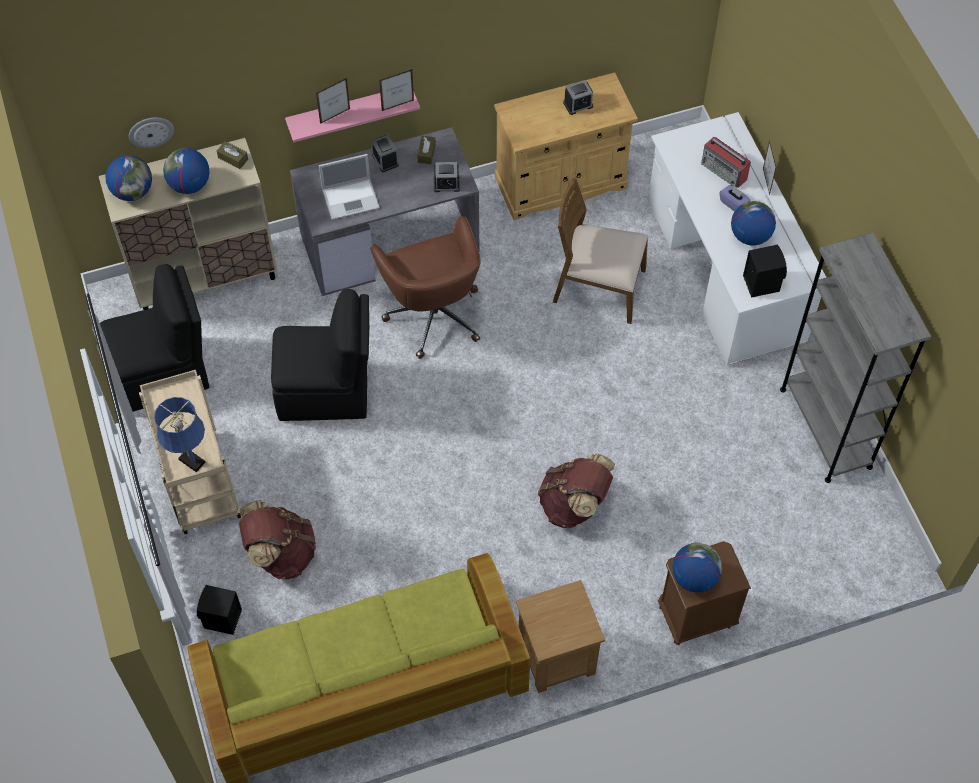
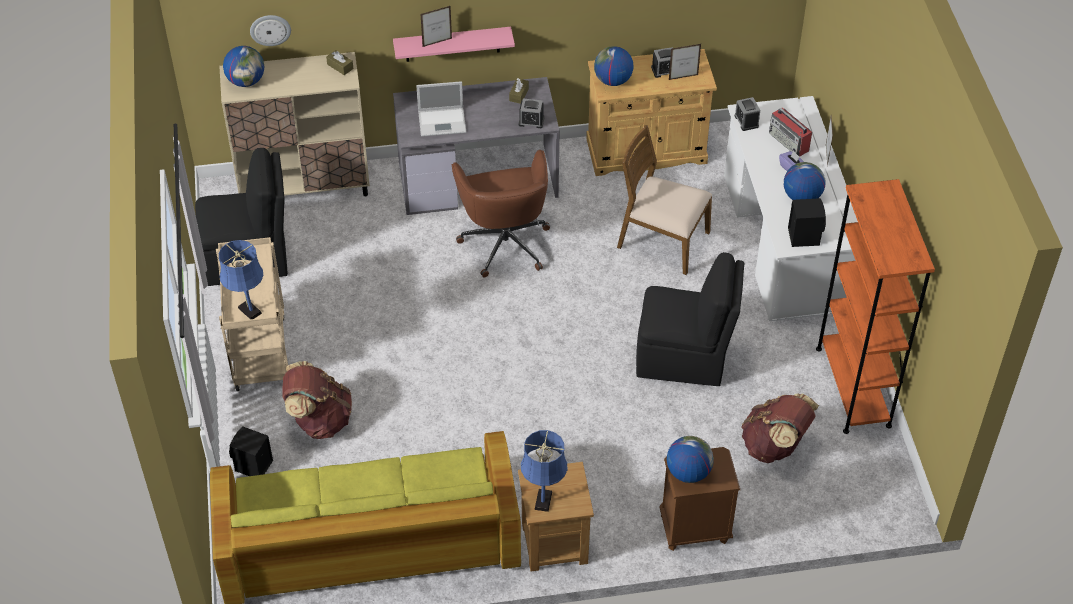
camera: 10 degrees right, 10 degrees down
(189, 185) = (297, 82): globe -> globe (613, 81)
(326, 391) = (392, 292): black chair -> black chair (684, 358)
(385, 160) = (480, 95): alarm clock -> alarm clock (746, 121)
(398, 105) = (495, 41): picture frame -> picture frame (683, 77)
(549, 629) = (544, 498): none -> blue table lamp
(574, 505) = (600, 418): brown backpack -> brown backpack (775, 446)
(825, 427) = (853, 386): grey bookcase -> orange bookcase

